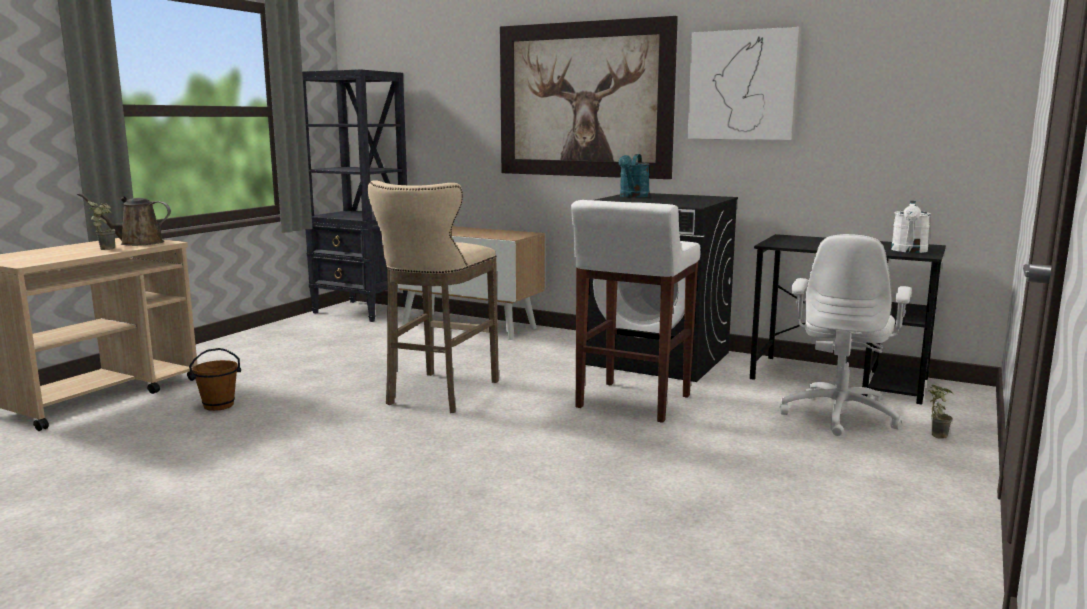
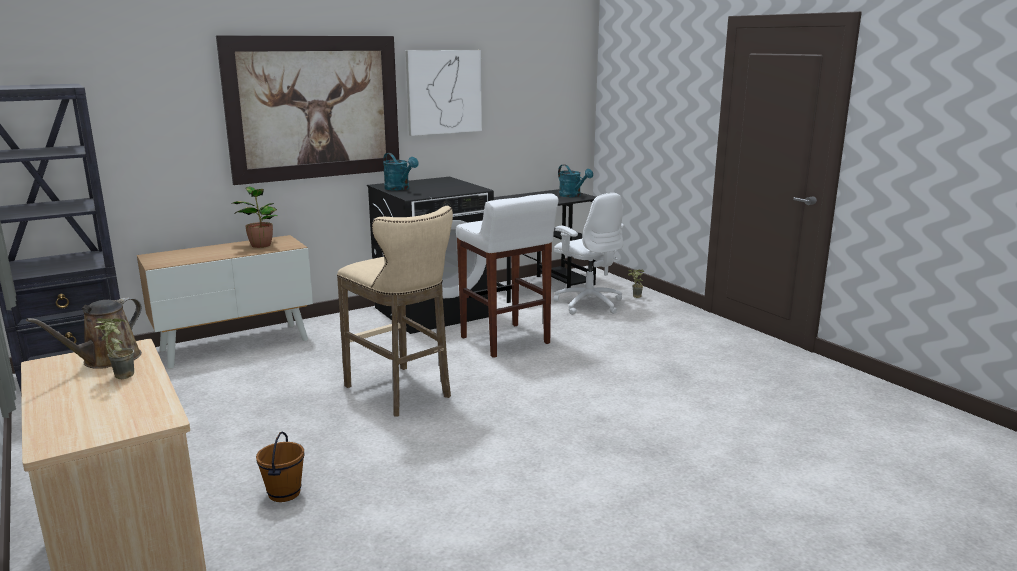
camera: 60 degrees left, 5 degrees up
(498, 233) = (260, 245): none -> potted plant
(909, 251) = (572, 196): white watering can -> turquoise watering can

